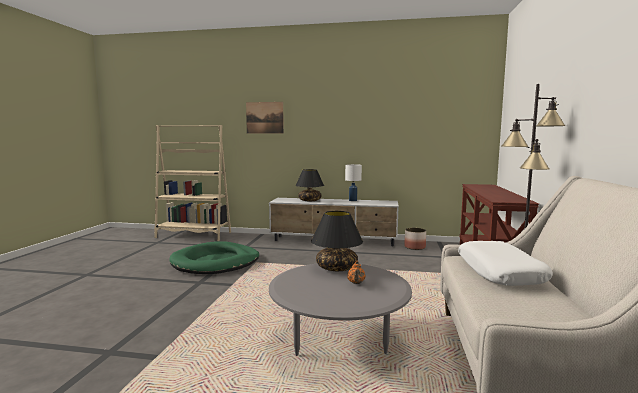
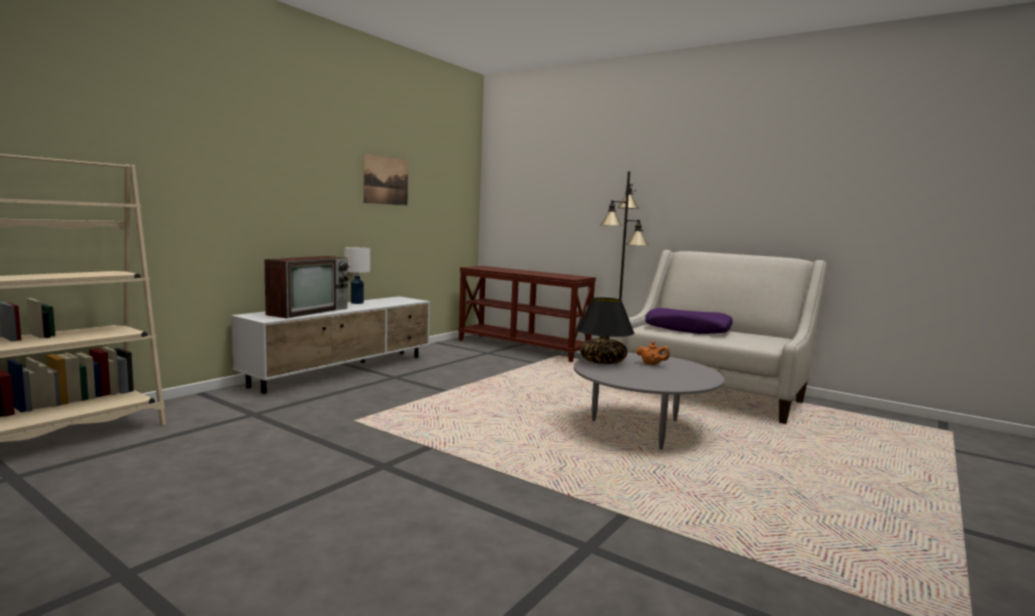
camera: 65 degrees left, 0 degrees up
(216, 262) = (299, 443): green dog bed -> none
(264, 117) = (200, 158): picture -> picture (386, 180)
(310, 200) = (309, 311): black table lamp -> television
(415, 247) = (438, 352): planter -> none
(500, 272) = (687, 329): white pillow -> purple pillow

